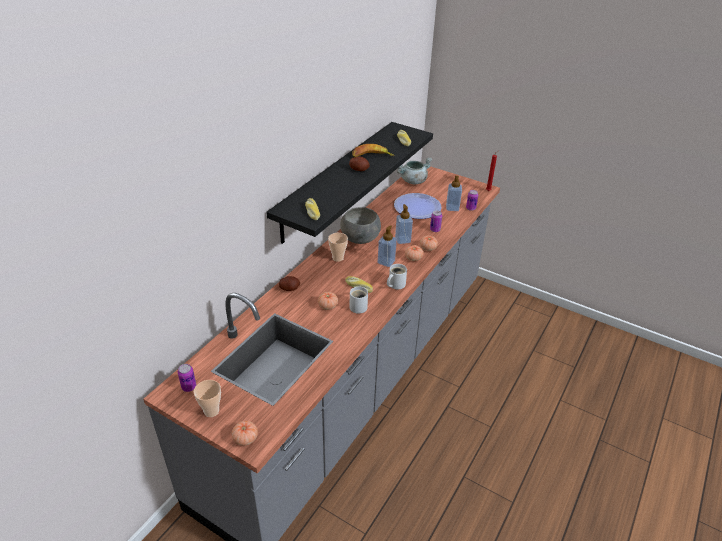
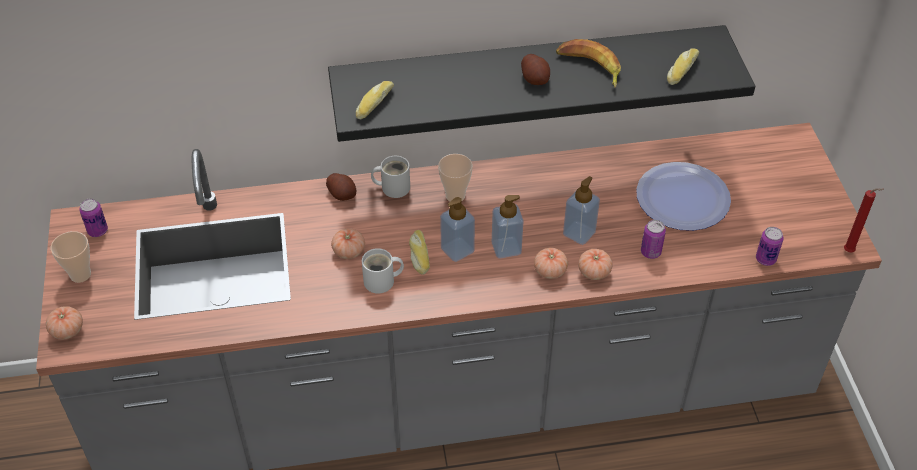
camera: 50 degrees right, 10 degrees up
(360, 237) = (528, 187): grey bowl -> none
(395, 284) = (468, 288): white mug -> white mug (393, 187)
(413, 181) = (746, 151): grey cooking pot -> none
(452, 208) = (736, 237): soap dispenser -> soap dispenser (457, 250)

